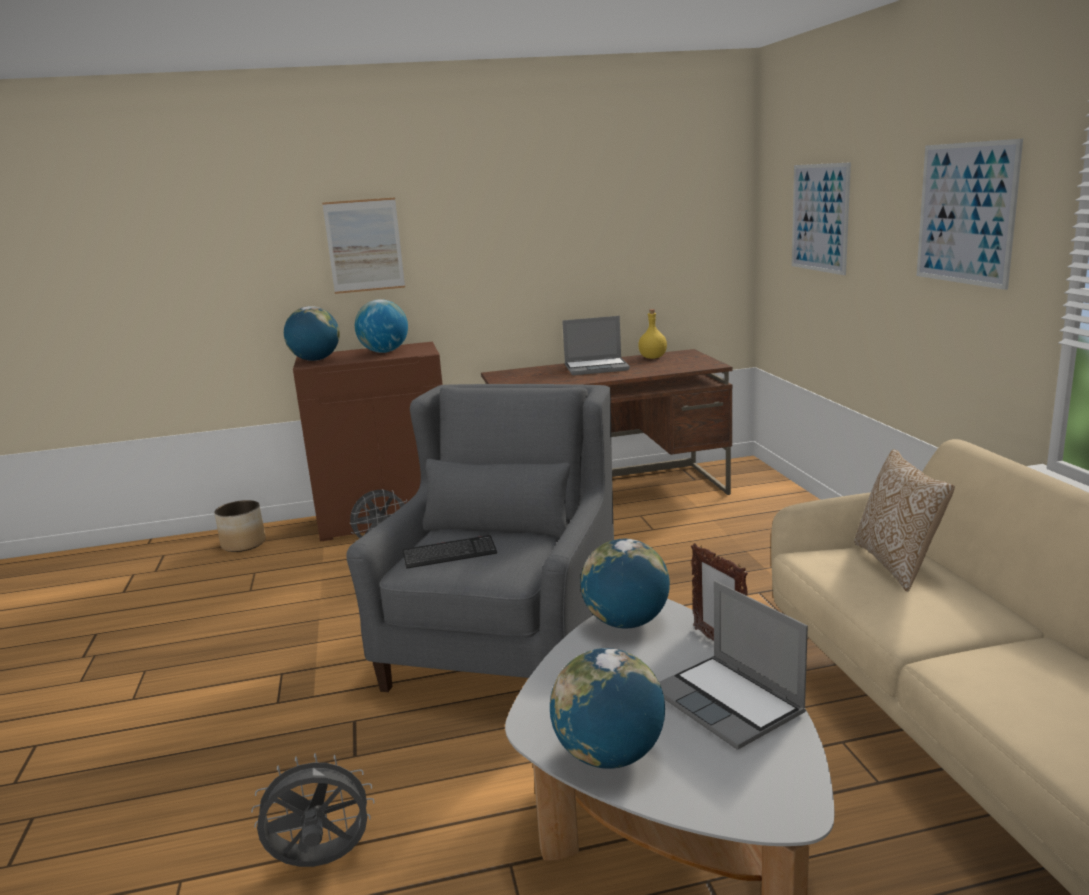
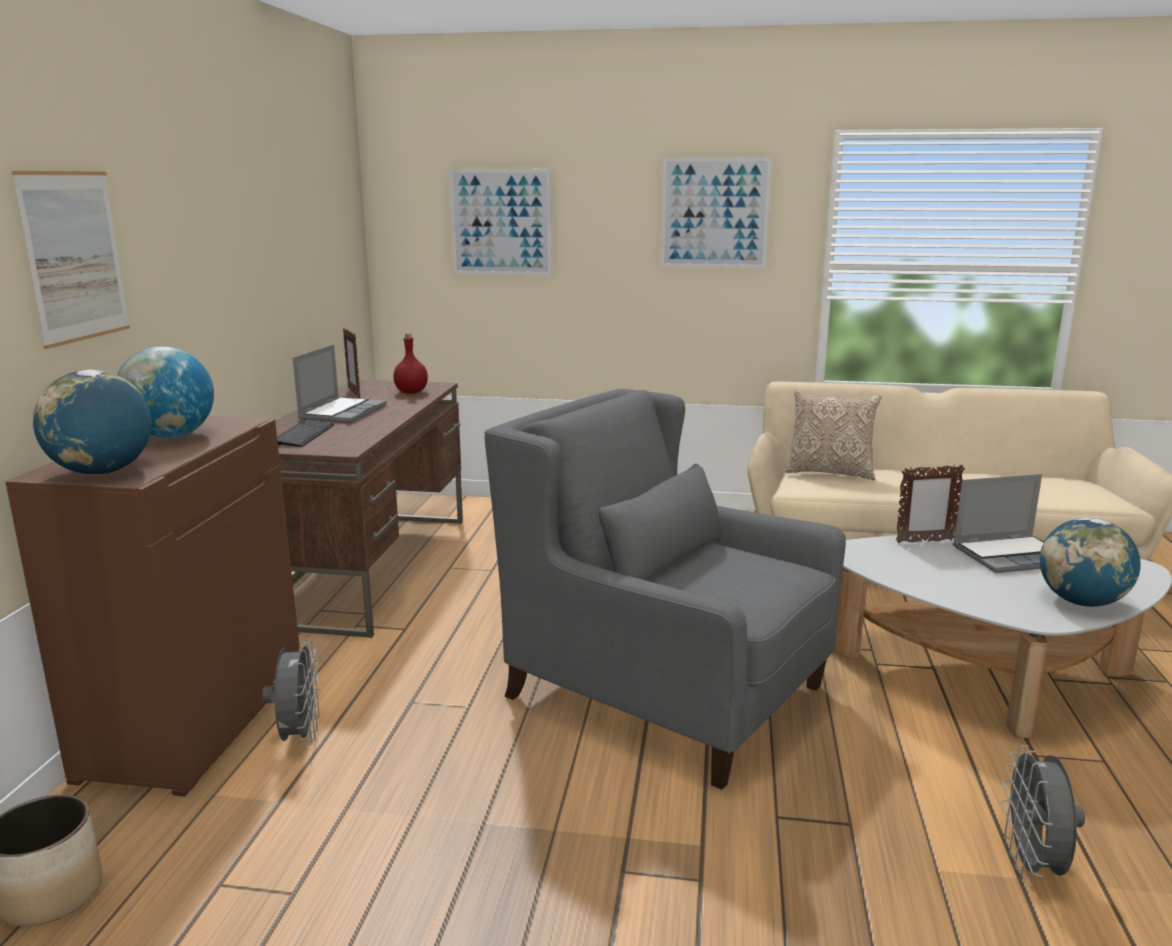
camera: 70 degrees left, 0 degrees up
(449, 554) = (731, 586): keyboard -> keyboard (304, 435)
(626, 622) = (874, 561): globe -> none
(653, 358) = (354, 393): yellow bottle -> picture frame
(679, 365) = (411, 392): none -> red bottle

